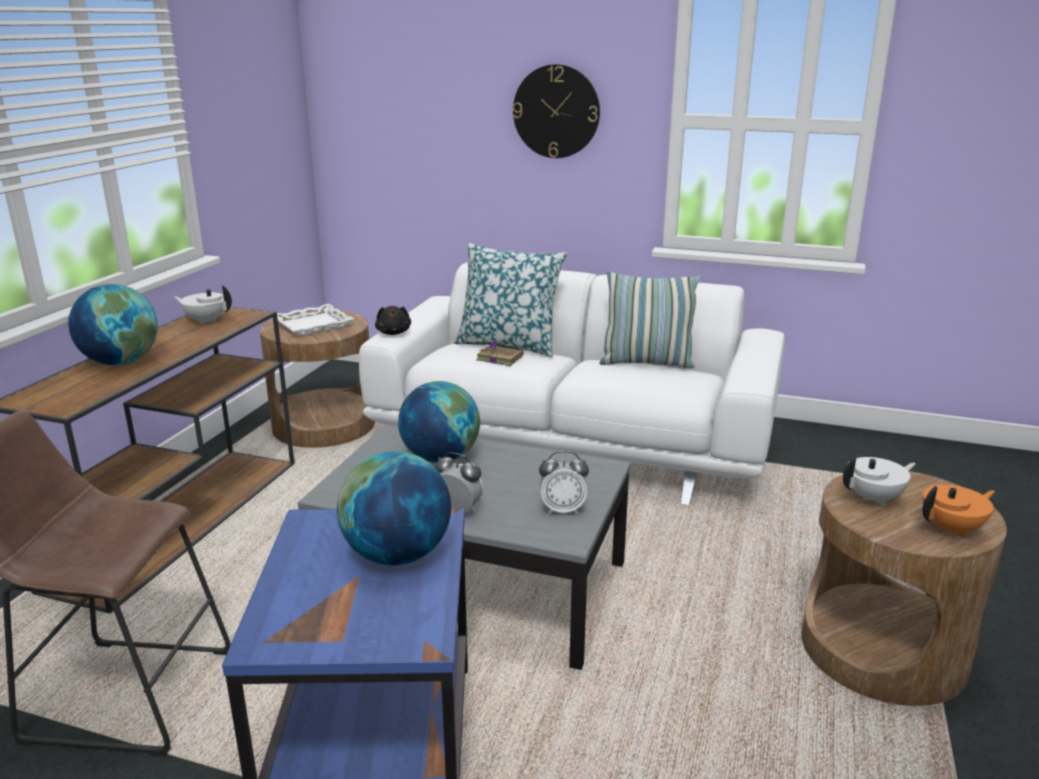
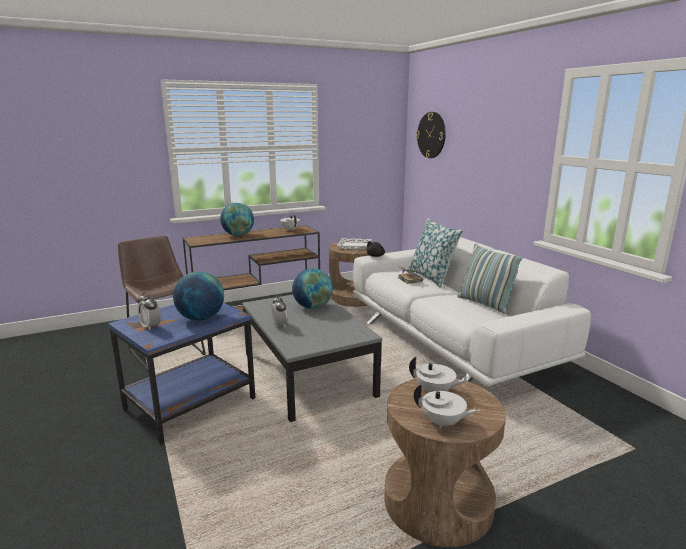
camera: 45 degrees right, 5 degrees down
(556, 111) = (499, 151): wall clock -> wall clock (431, 135)
(563, 509) = (315, 341): alarm clock -> alarm clock (151, 327)
(952, 529) = (443, 423): orange teapot -> white teapot

